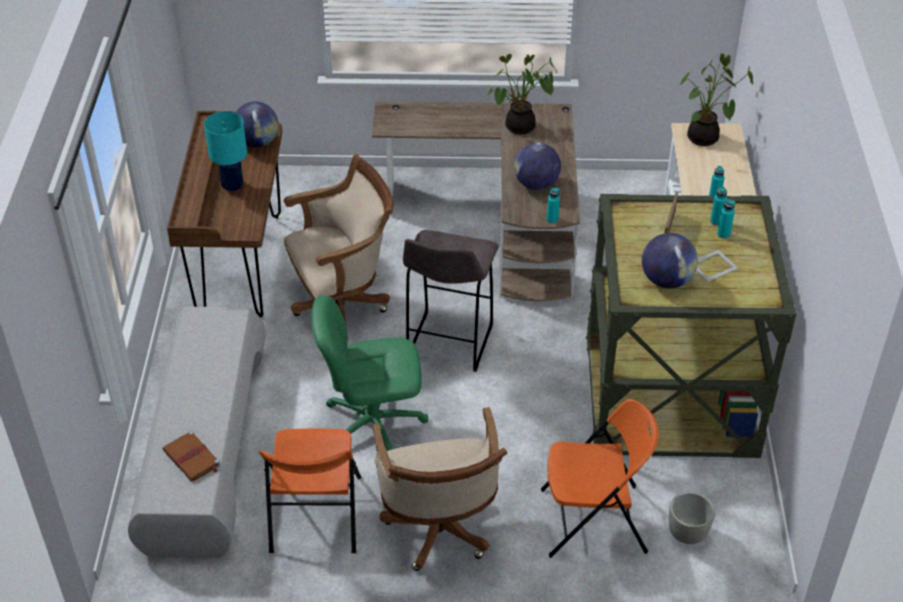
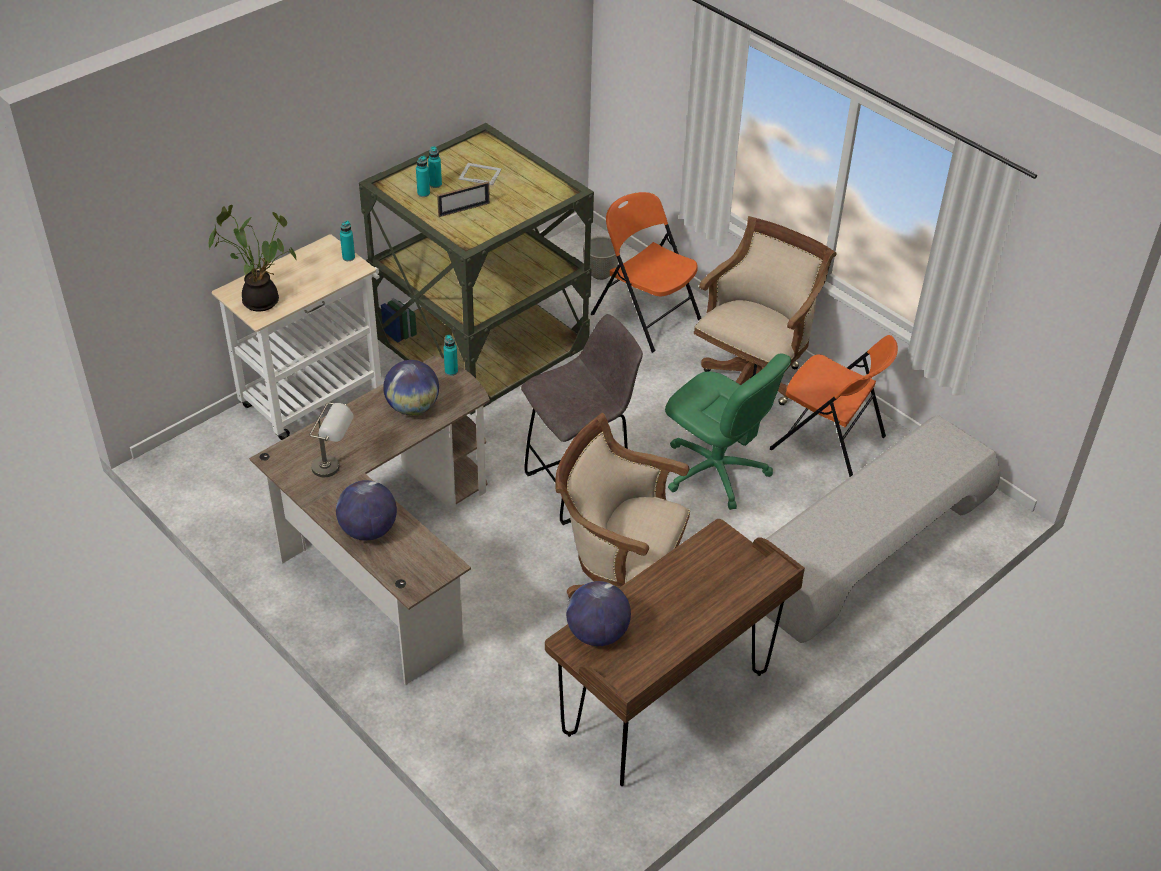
camera: 135 degrees left, 0 degrees up
(192, 458) = (919, 459): brown book -> none
(232, 186) = (682, 596): turquoise table lamp -> none
(315, 514) = (827, 443): orange chair -> orange chair turned 75 degrees clockwise
(519, 128) = (335, 468): potted plant -> grey table lamp
(666, 280) = (525, 186): globe -> globe (368, 530)

